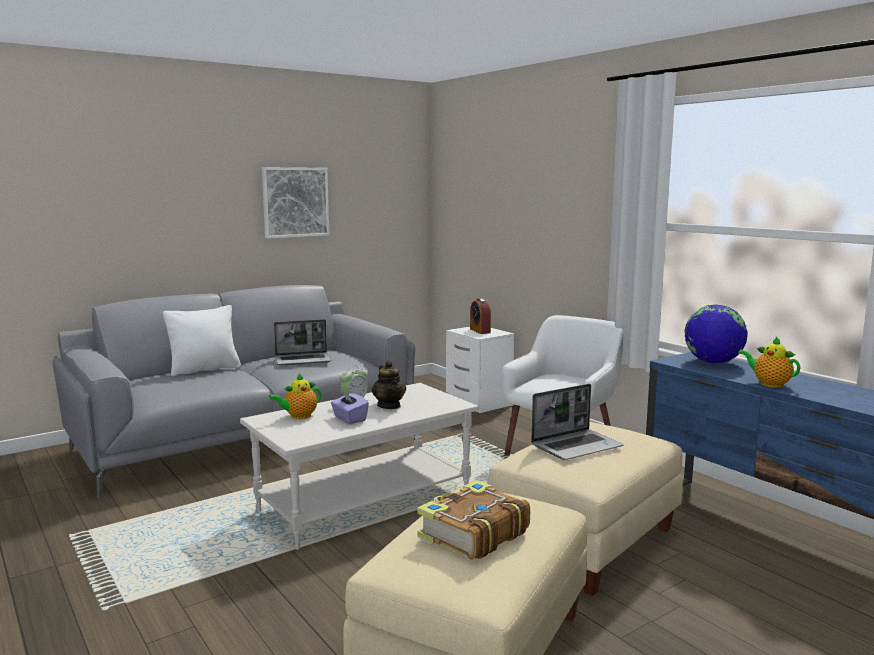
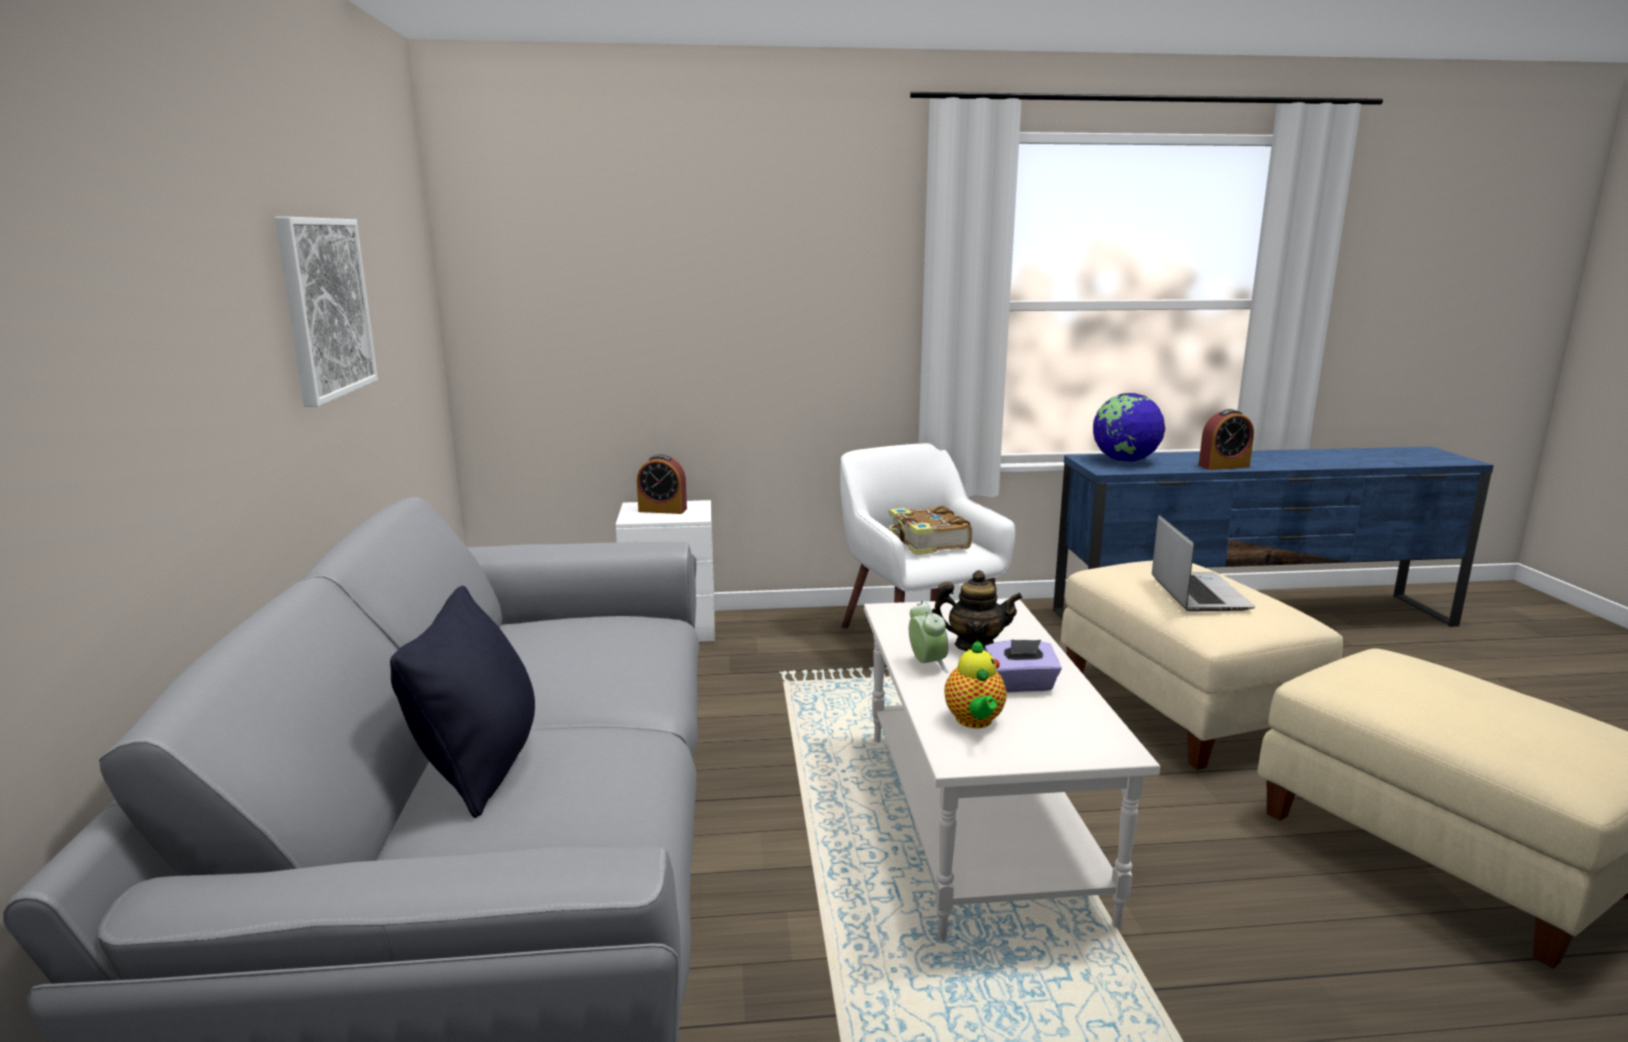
camera: 60 degrees left, 5 degrees up
(204, 370) = (481, 767): white pillow -> black pillow
(303, 360) = (585, 655): laptop -> none
(472, 534) = (1488, 708): book -> book (928, 543)
(769, 384) = (1223, 466): teapot -> alarm clock

